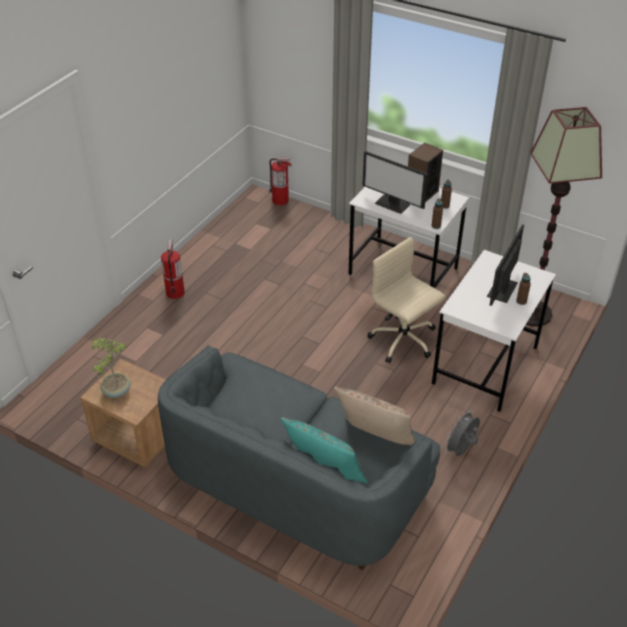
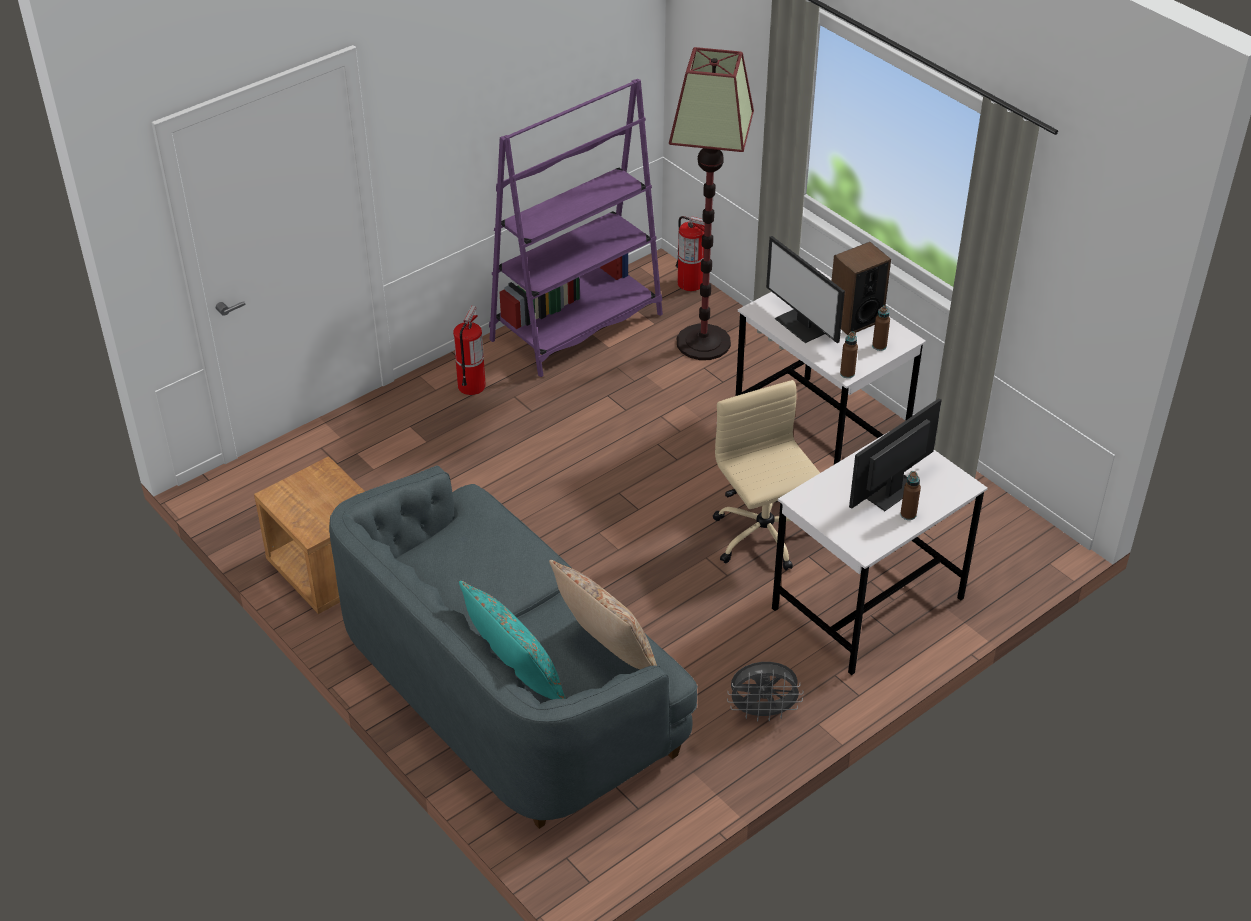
camera: 20 degrees right, 0 degrees up
(116, 391) = (301, 498): potted plant -> none
(224, 241) = (577, 327): none -> purple bookcase
(461, 450) = (763, 712): grey fan -> grey fan turned 150 degrees counterclockwise
(532, 313) = (987, 545): floor lamp -> floor lamp (704, 342)

